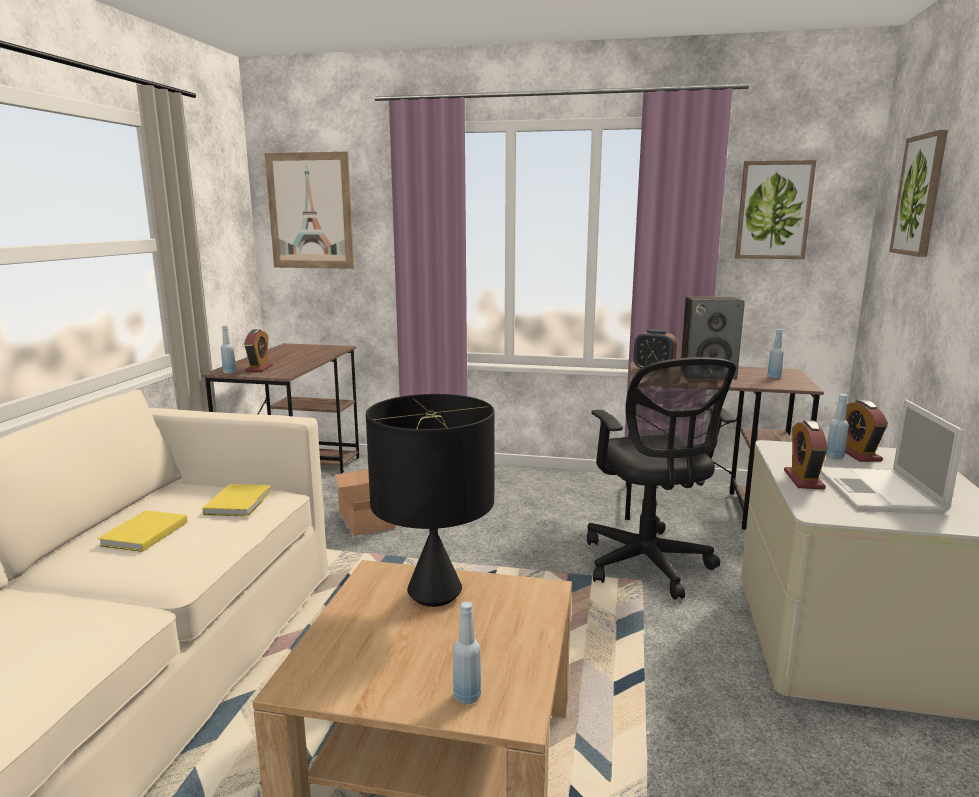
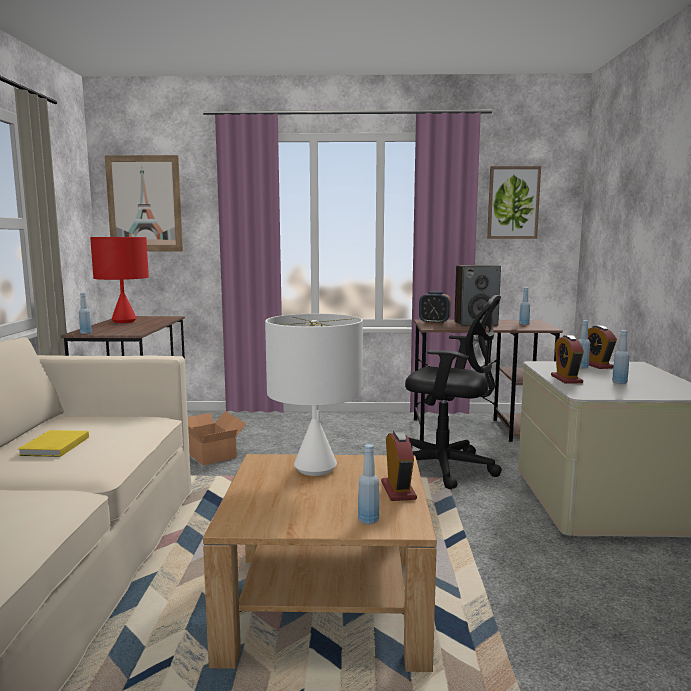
camera: 10 degrees left, 5 degrees down
(240, 502) = (128, 423): yellow book -> none
(259, 368) = (110, 330): alarm clock -> alarm clock (398, 490)
(283, 353) = (124, 321): none -> red table lamp
(434, 595) = (315, 469): black table lamp -> white table lamp
(648, 566) = (447, 468): black office chair -> black office chair turned 45 degrees counterclockwise
(880, 492) = (619, 382): laptop -> blue bottle
(920, 195) = (617, 187): picture -> none

